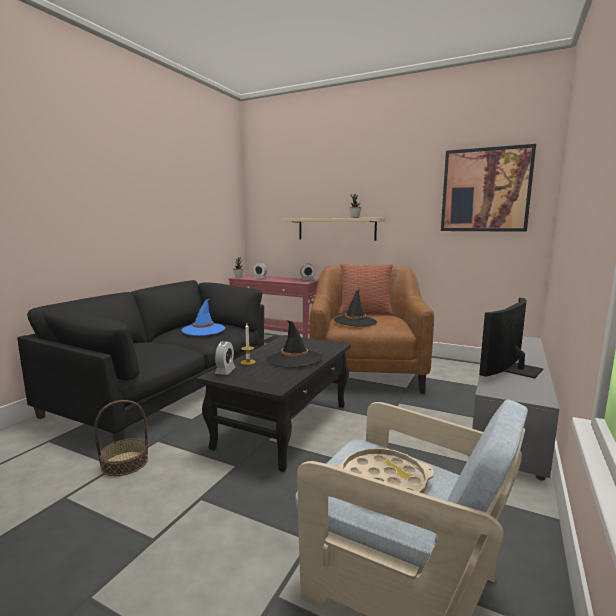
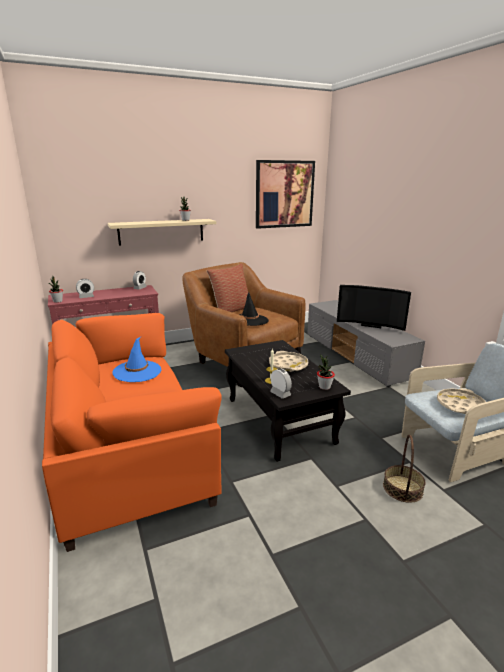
camera: 50 degrees left, 10 degrees up
(124, 463) = (250, 509): basket -> basket (403, 488)
(166, 388) = (128, 447): black sofa -> orange sofa
(269, 383) = (324, 387): none -> potted plant
(294, 359) = (288, 365): black hat -> beige tray
(515, 368) = (371, 325): television -> television turned 60 degrees counterclockwise

